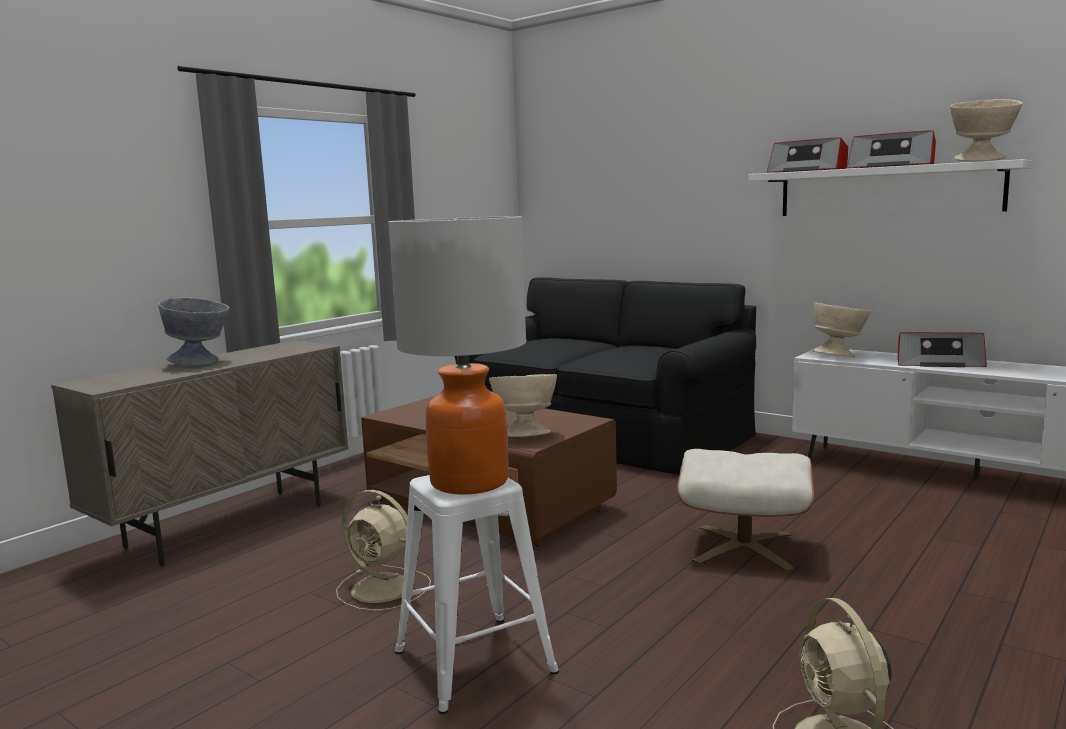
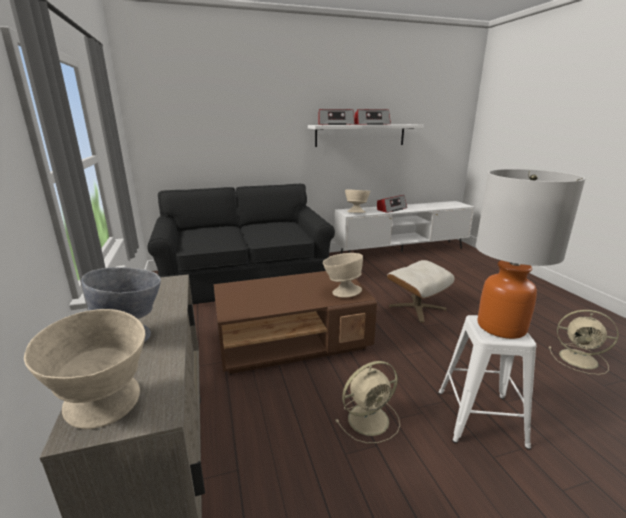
camera: 55 degrees left, 10 degrees up
(981, 161) = (404, 124): beige bowl -> beige bowl (106, 412)

